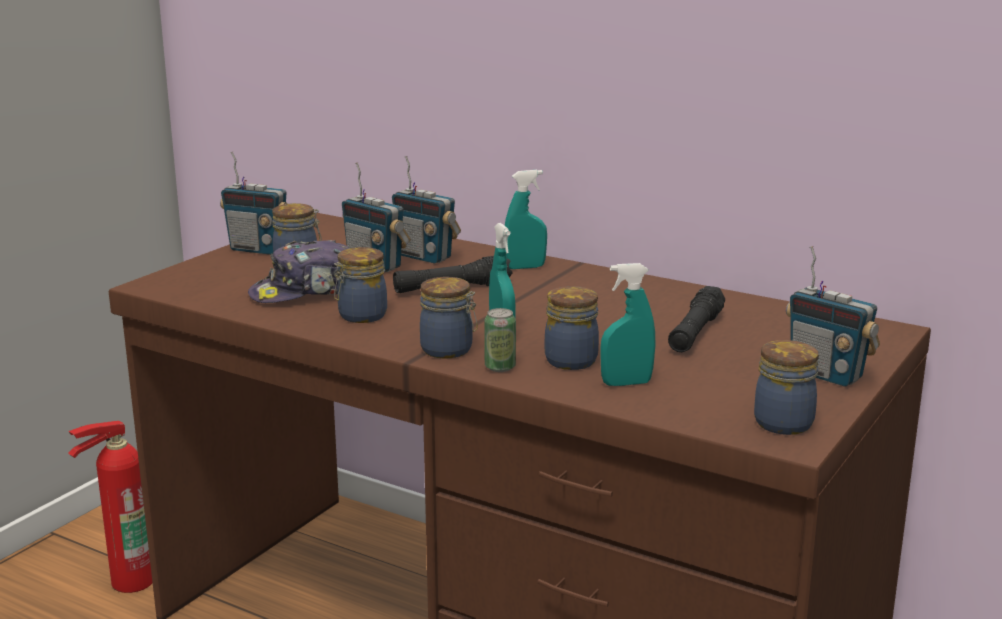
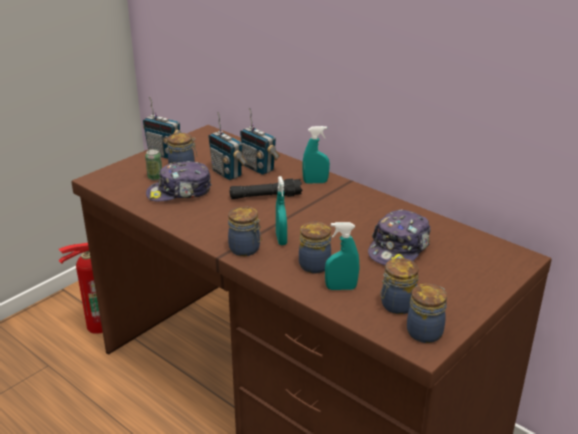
camera: 10 degrees right, 10 degrees up
(360, 316) = (204, 216): jar -> jar (396, 305)
(500, 367) = (270, 267): can -> can (155, 177)
(695, 332) = (399, 248): black flashlight -> cap
(826, 374) = (467, 293): radio -> none

